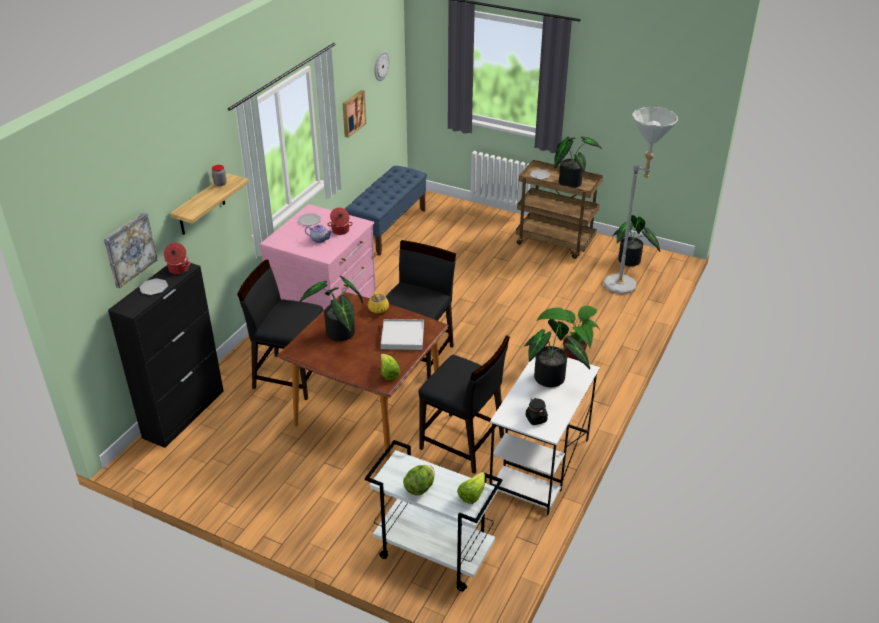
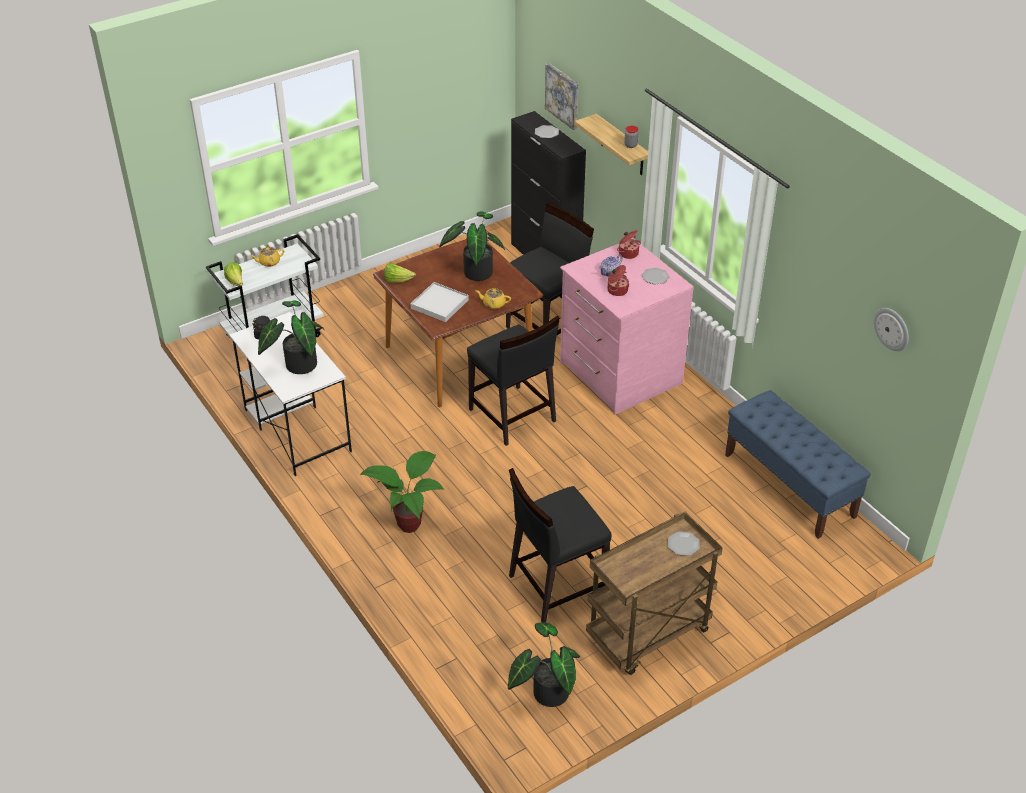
camera: 120 degrees right, 5 degrees up
(178, 269) = (565, 147): cooking pot -> cooking pot (628, 253)
(352, 113) = (823, 315): picture -> none
(419, 488) = (269, 262): lettuce -> yellow teapot
(462, 443) = (367, 396): black chair -> black chair (556, 585)
(570, 181) = (644, 567): potted plant -> none
(627, 286) = (497, 654): grey floor lamp -> none

